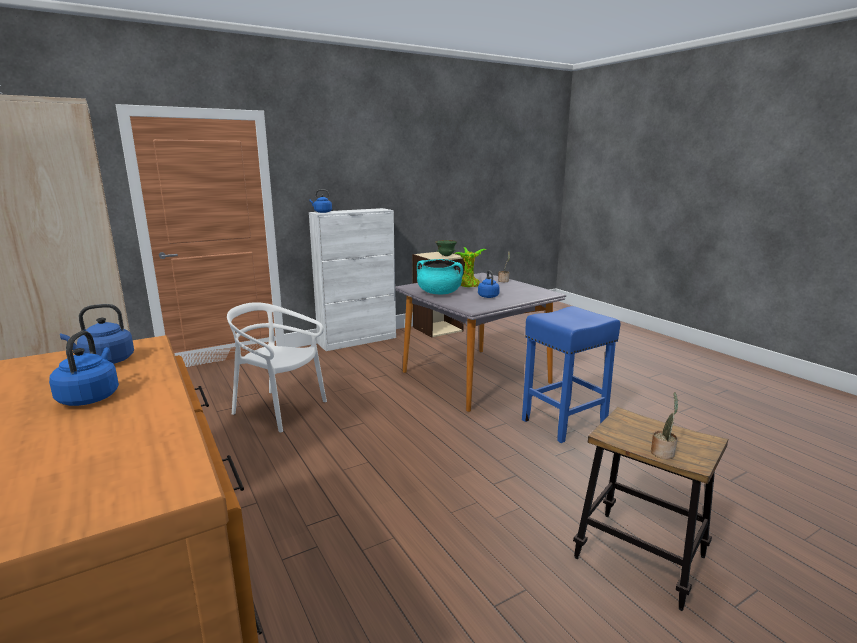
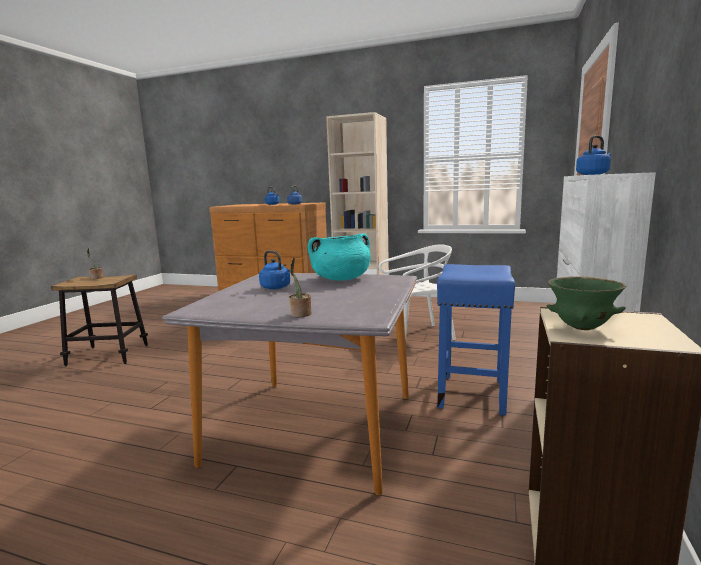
camera: 140 degrees right, 5 degrees down
(469, 285) = (334, 294): potted plant -> none
(563, 423) = (164, 411): blue stool -> blue stool (471, 393)

